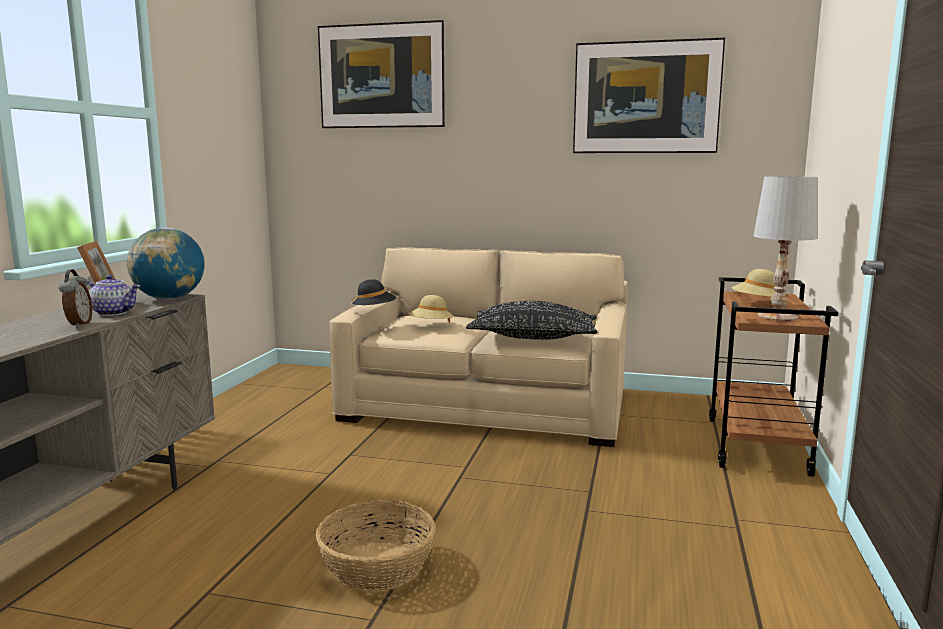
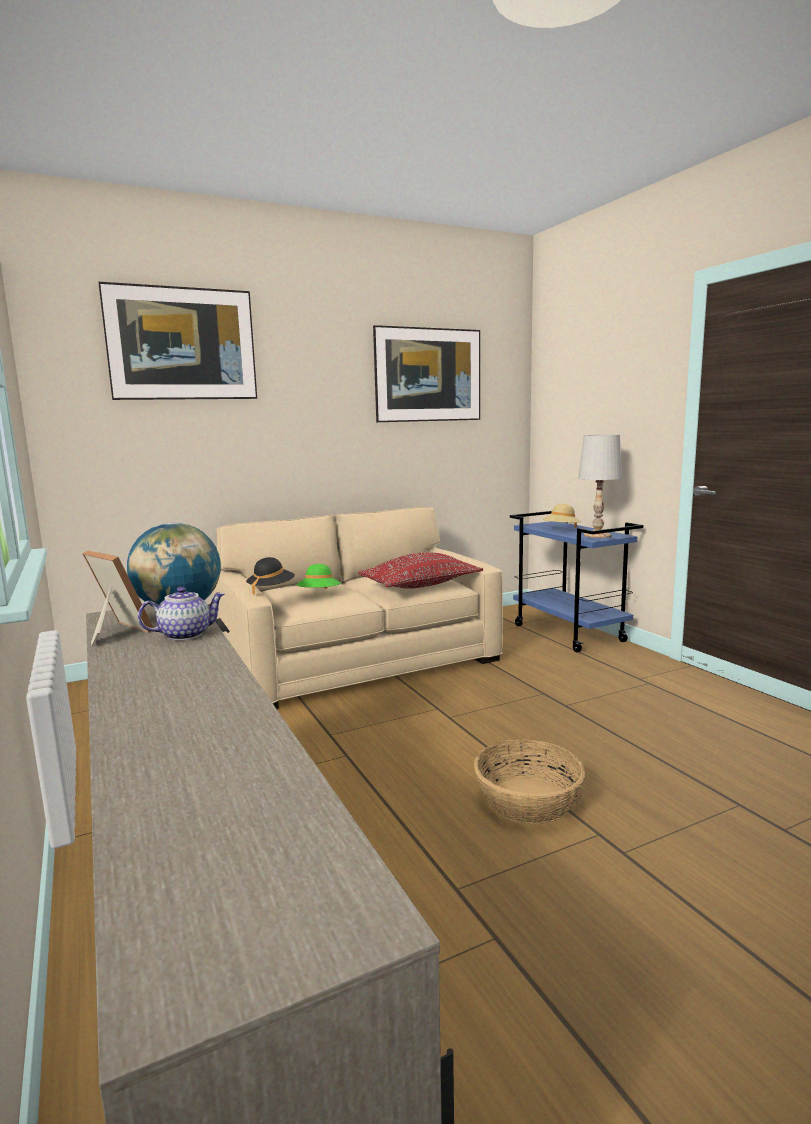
camera: 40 degrees left, 0 degrees up
(78, 325) = (204, 654): alarm clock -> none
(431, 326) = (319, 594): beige hat -> green hat
(533, 337) = (421, 585): black pillow -> red pillow
(758, 446) = (570, 633): brown cart -> blue cart

